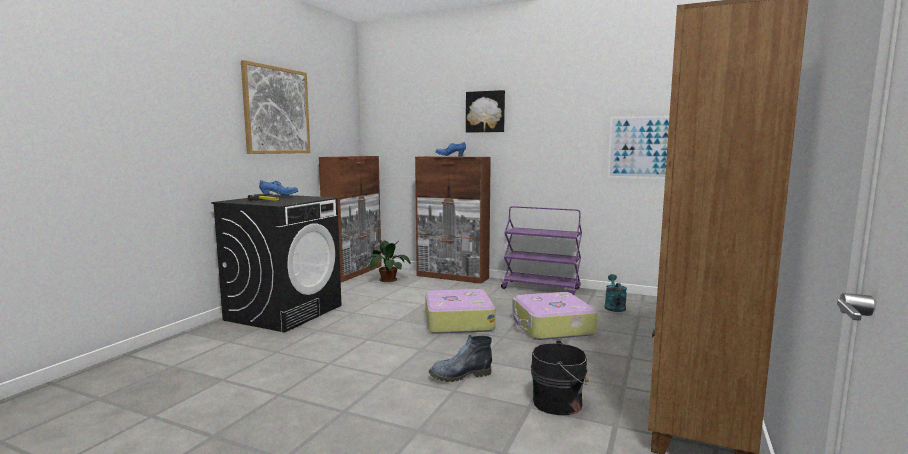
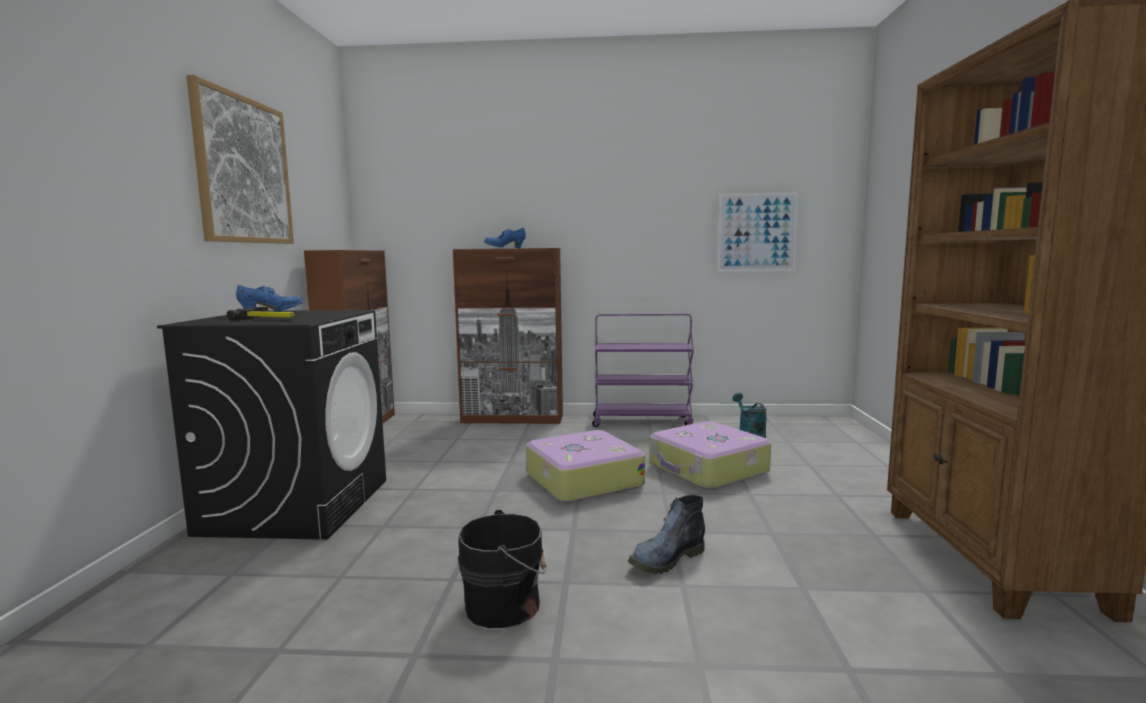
camera: 20 degrees left, 0 degrees up
(386, 279) = (421, 433): potted plant -> none
(485, 112) = (550, 186): picture -> none
(560, 402) = (831, 573): black bucket -> black bucket (506, 605)

